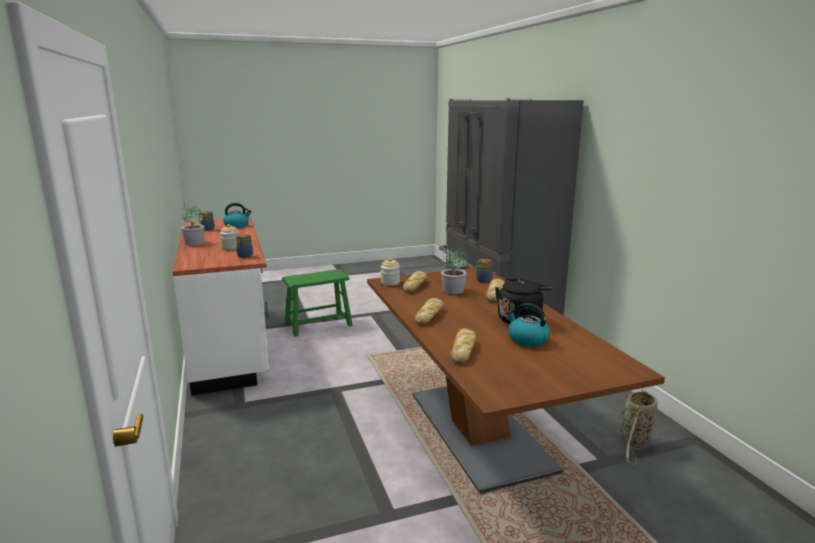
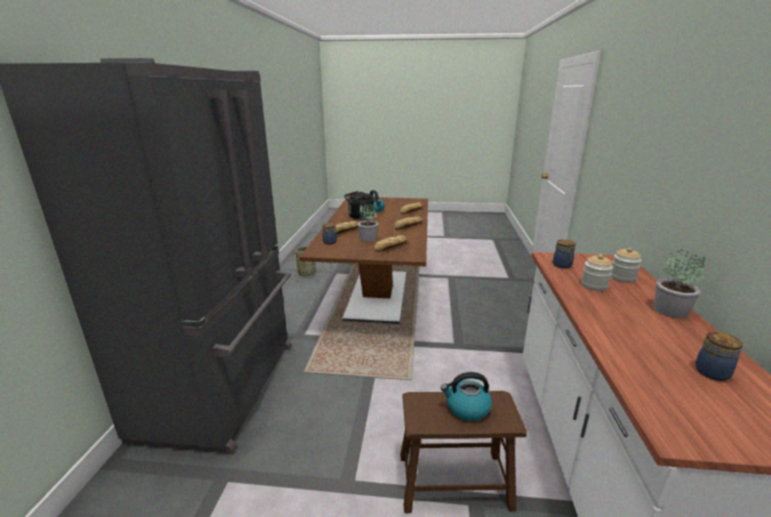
camera: 155 degrees left, 5 degrees up
(237, 225) = (651, 380): kettle -> kettle (467, 408)
(318, 324) = (454, 480): green stool -> brown stool
(390, 283) = (409, 253): jar -> jar (622, 278)

